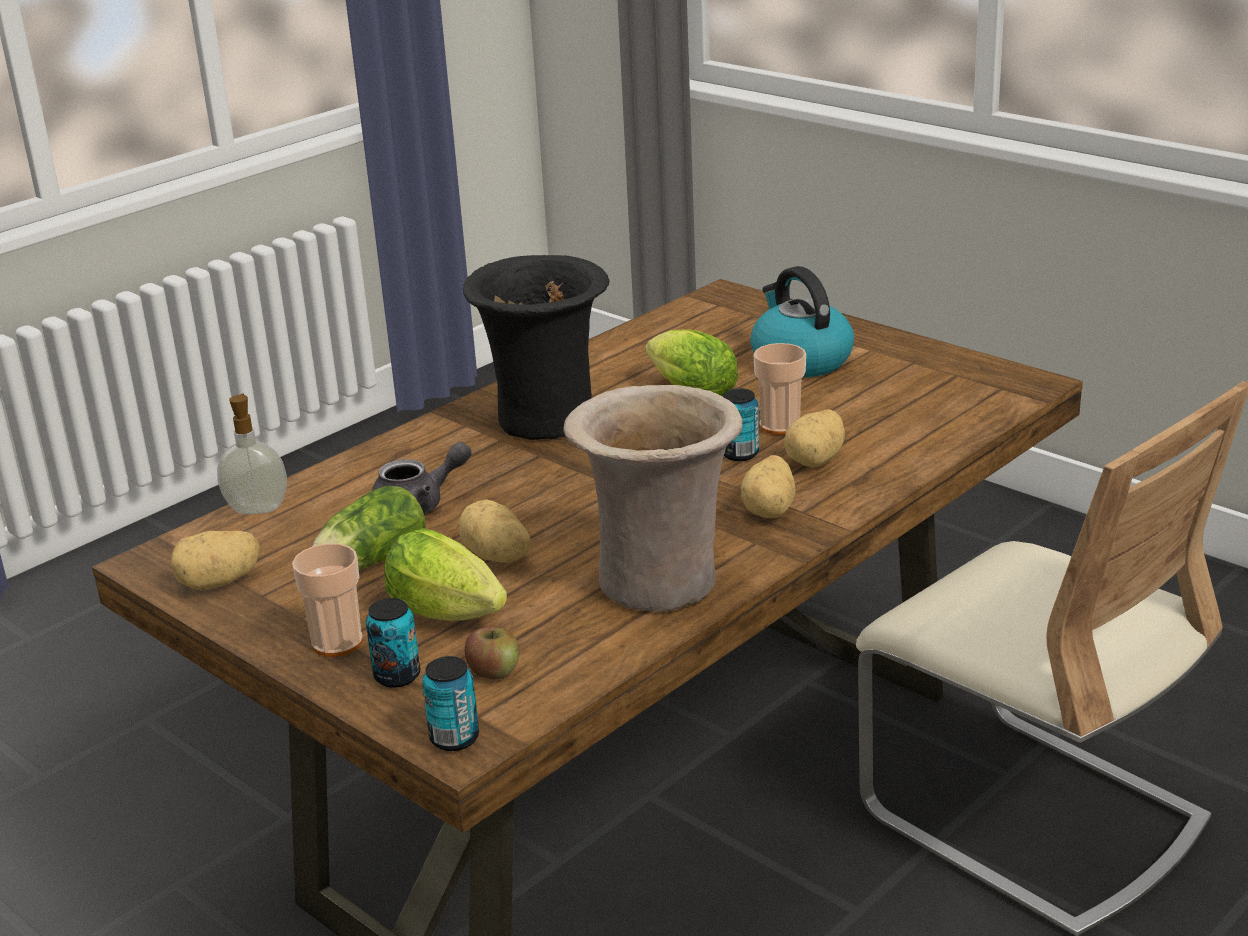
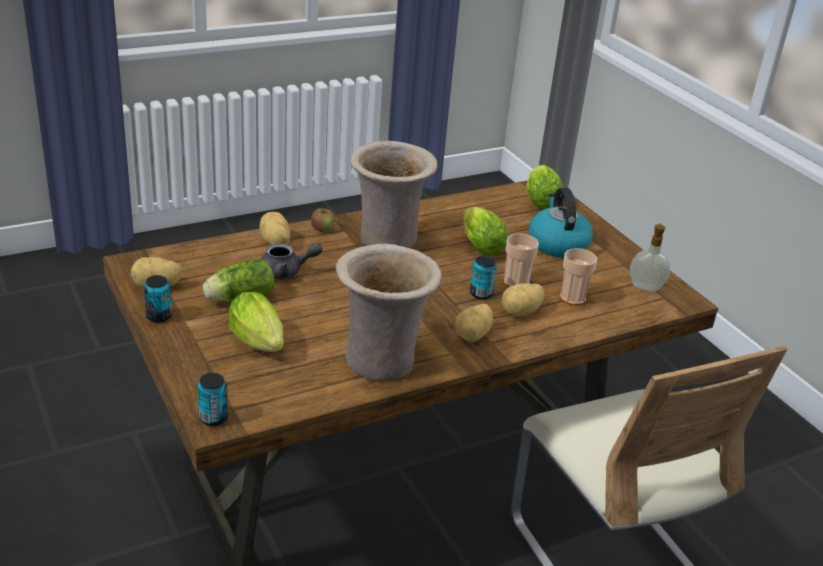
camera: 15 degrees right, 5 degrees up
(257, 508) = (204, 248): soap dispenser -> soap dispenser (645, 287)
(337, 642) = (192, 341): cup -> cup (572, 298)
(397, 676) = (209, 371): can -> can (159, 316)
(494, 671) = (259, 385): apple -> apple (322, 229)
(496, 557) = (306, 316): potato -> potato (274, 242)
(548, 422) = (389, 241): black vase -> beige vase
(732, 311) = (540, 200): none -> lettuce

